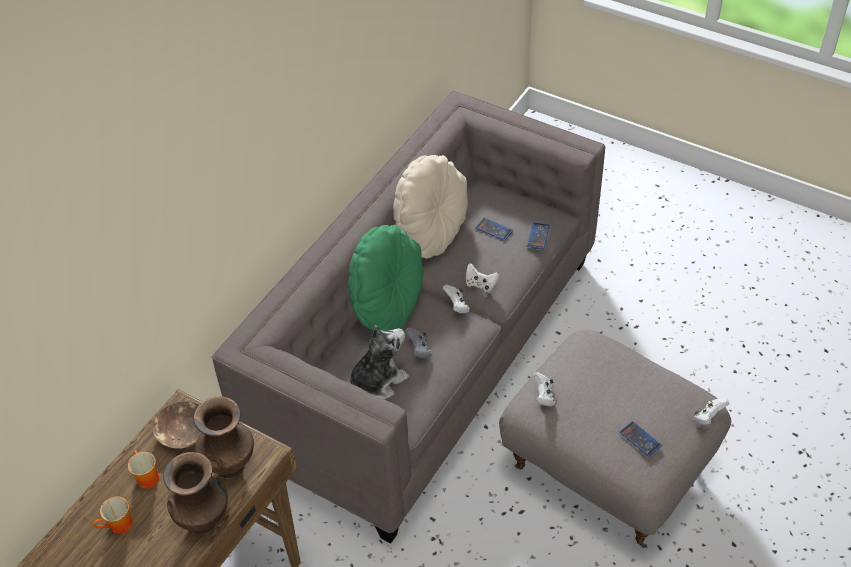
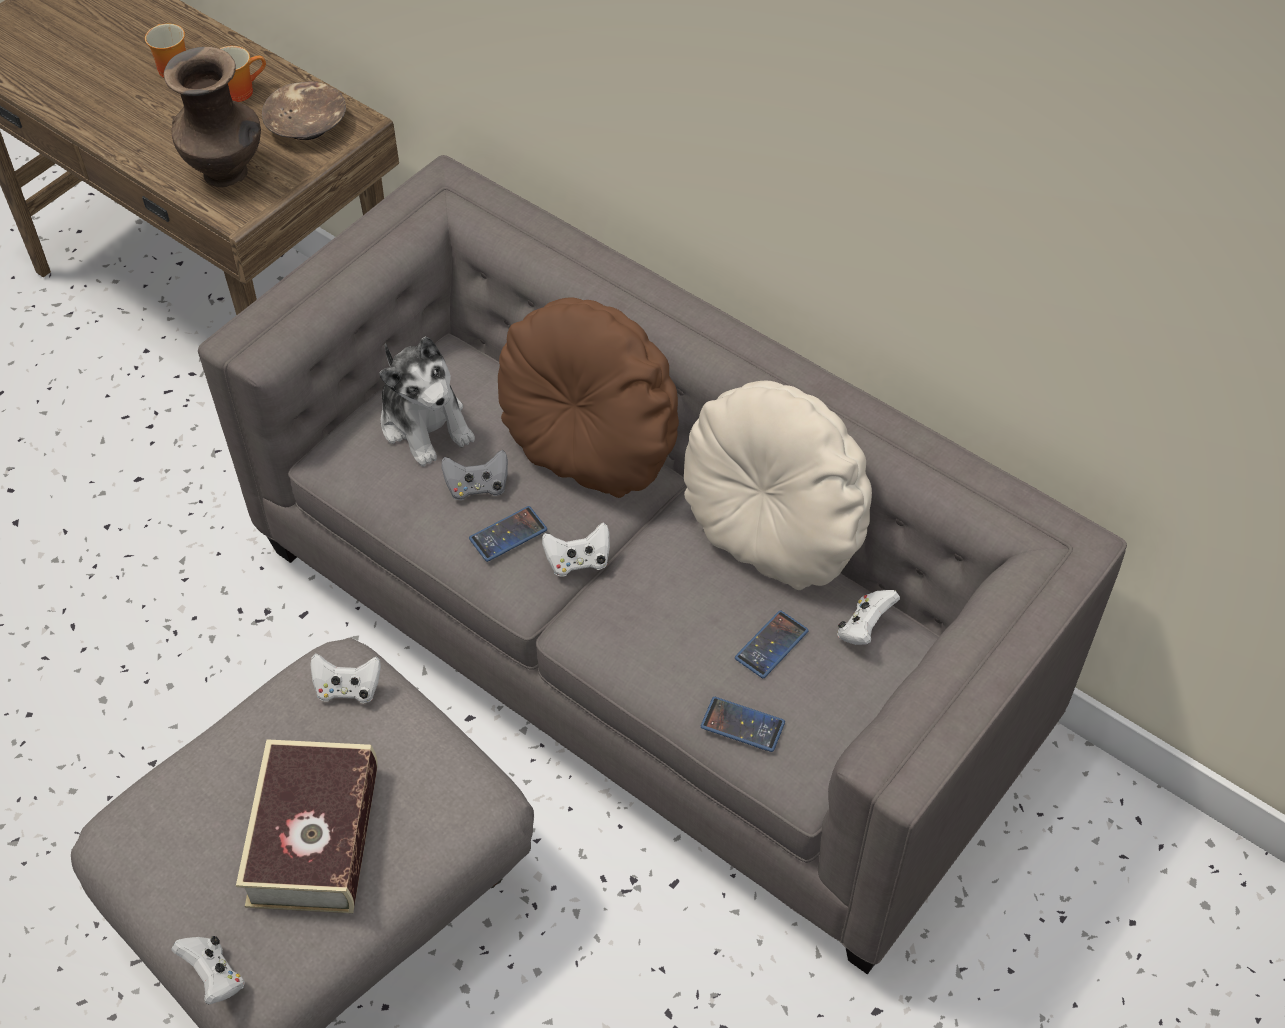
camera: 95 degrees right, 5 degrees up
(204, 520) = (144, 147): brown vase -> none
(389, 309) = (589, 455): green pillow -> brown pillow
(480, 285) = (622, 604): white game controller -> white game controller (864, 628)
(629, 392) = (314, 836): none -> book
(640, 439) = (200, 832): phone -> phone (508, 534)

